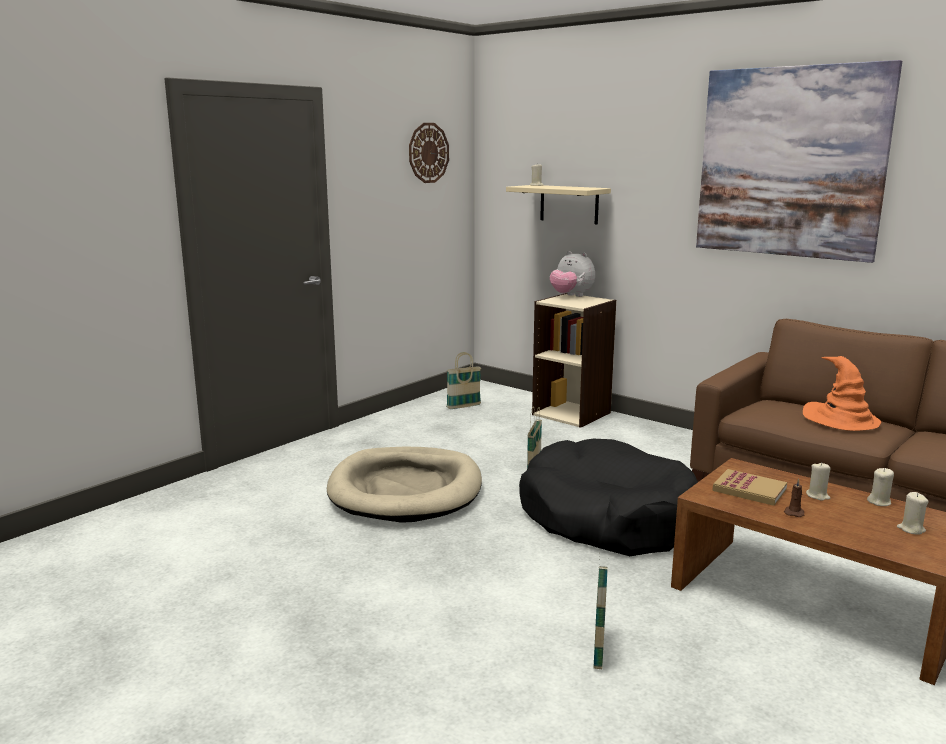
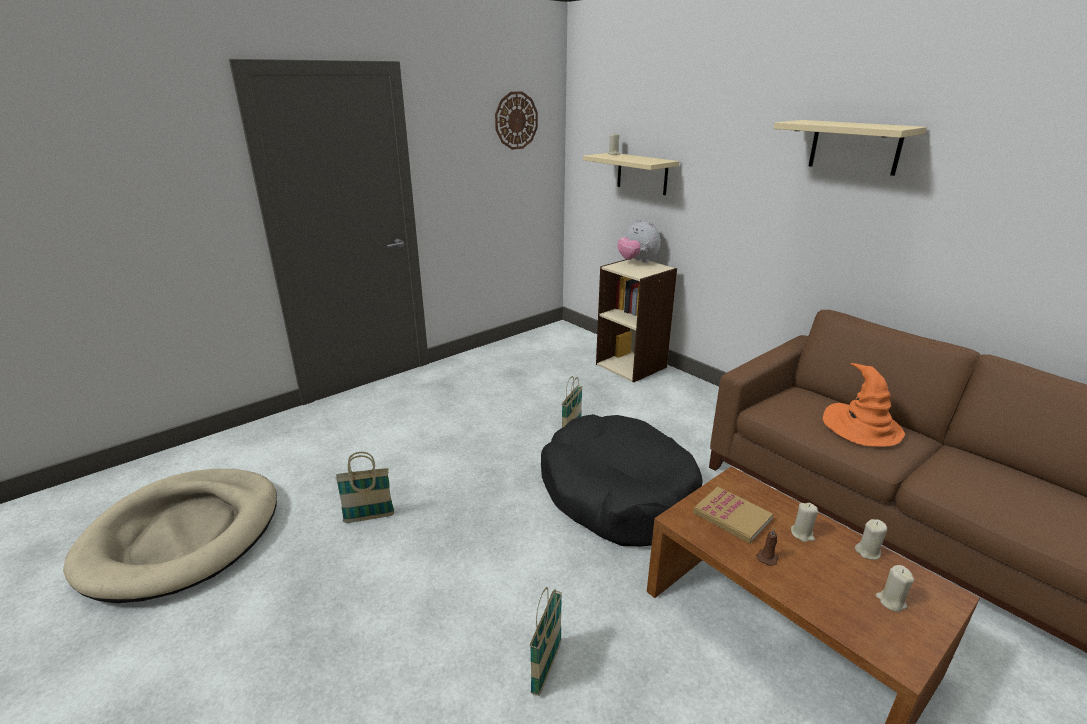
camera: 10 degrees right, 10 degrees up
(406, 490) = (453, 441): beige dog bed -> beige dog bed (184, 536)
(463, 406) = (540, 350): basket -> basket (369, 517)
(790, 162) = (855, 147): picture -> beige shelf

